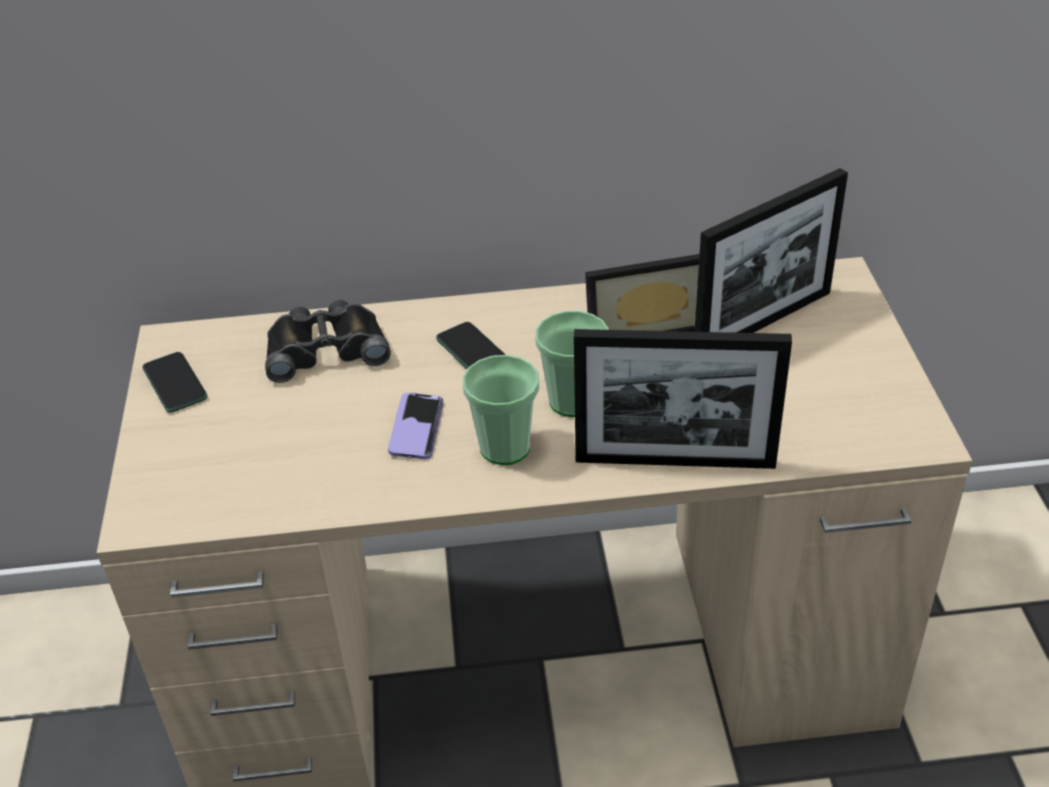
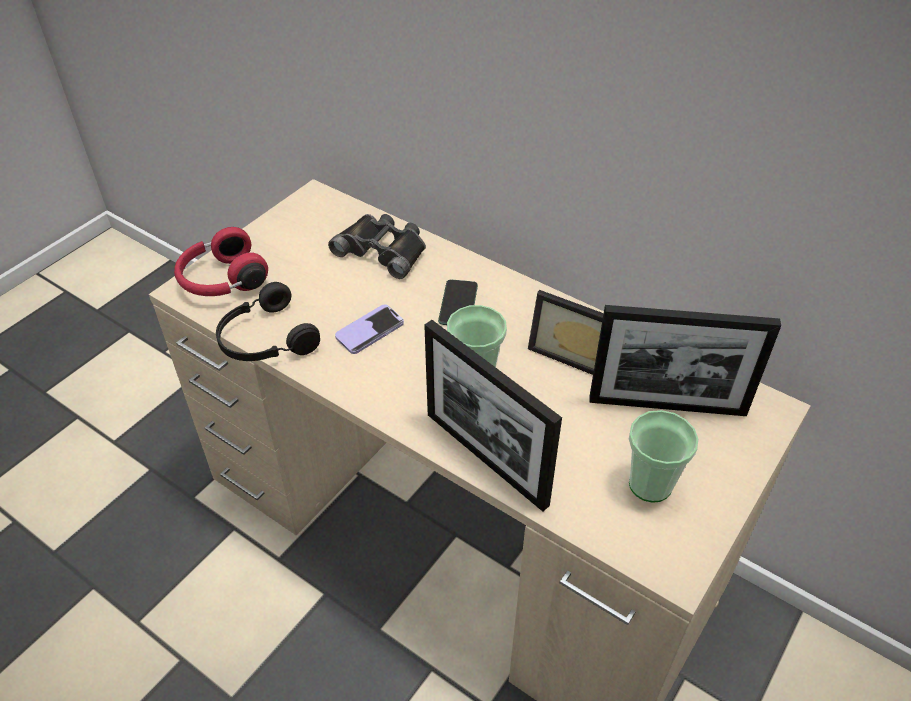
camera: 40 degrees right, 5 degrees up
(175, 383) = (288, 223): phone -> none
(175, 483) = (222, 280): none -> red headphones
(313, 506) = (265, 340): none -> black headphones
(505, 448) = (400, 377): cup -> cup (650, 484)

